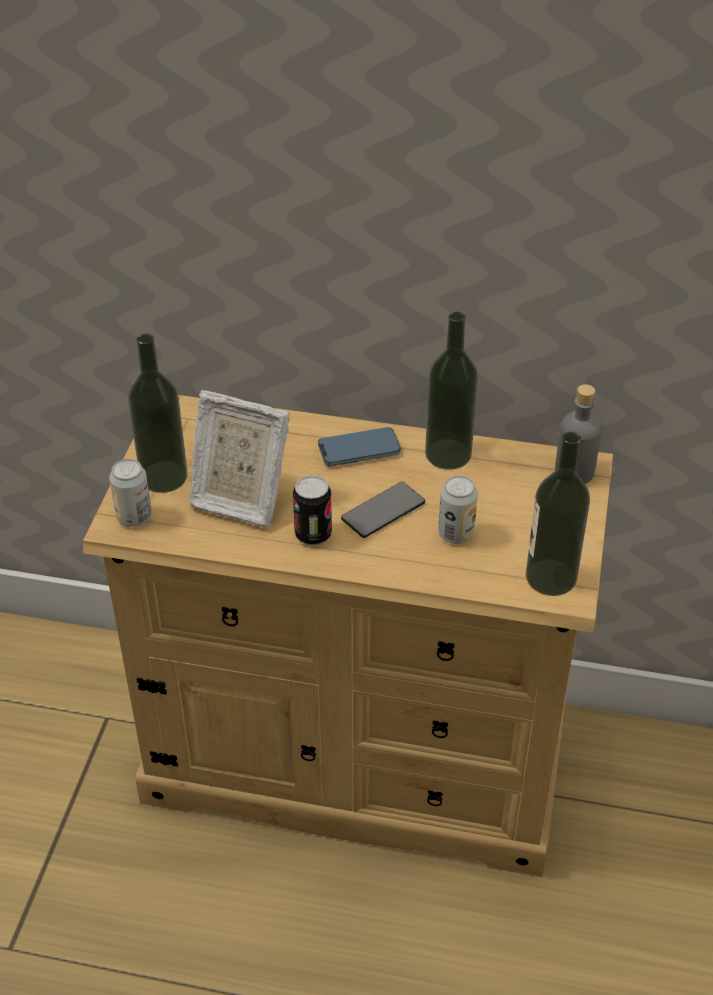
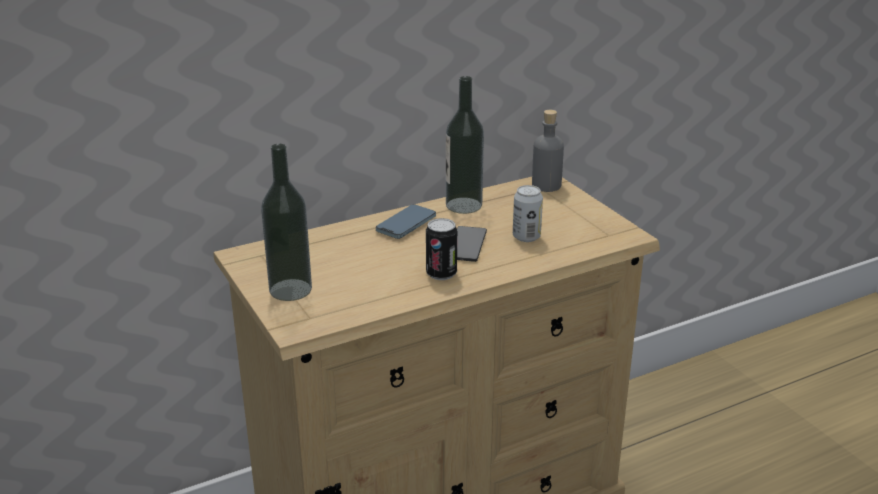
camera: 40 degrees left, 15 degrees down
(134, 517) = (301, 318): can -> none
(238, 499) = (363, 278): picture frame -> none
(550, 577) = (608, 232): bottle -> none

